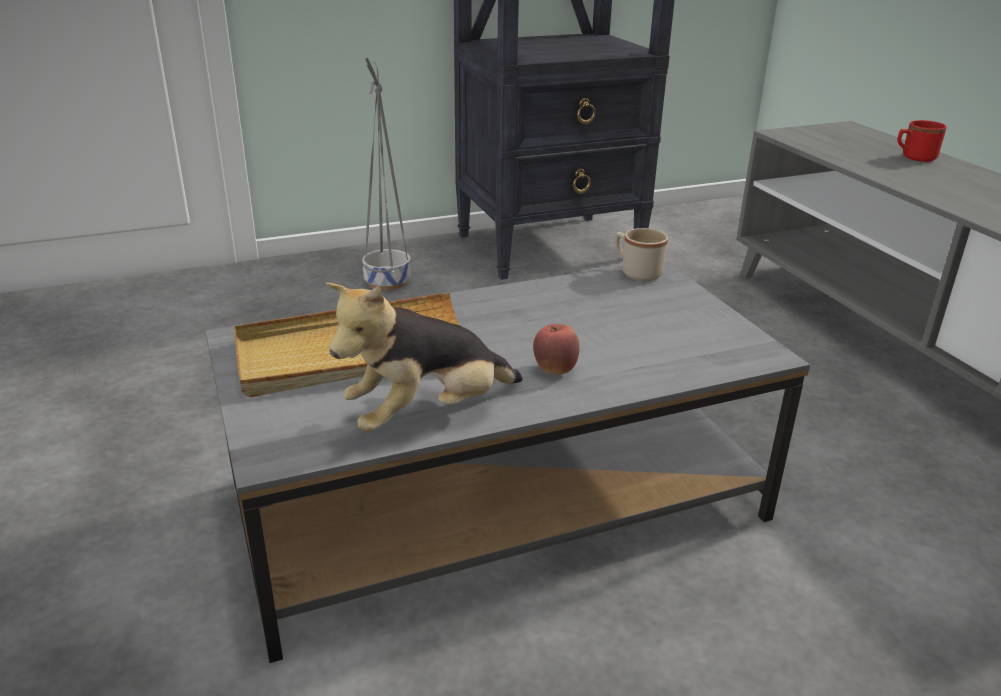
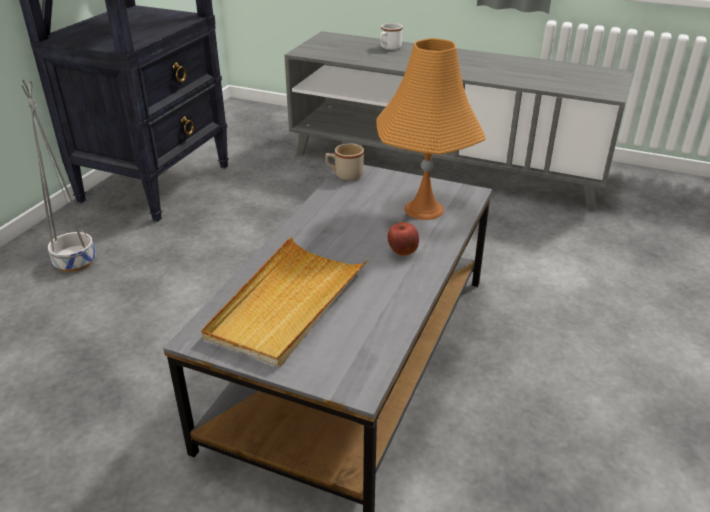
camera: 45 degrees left, 5 degrees up
(427, 414) = (389, 312): plush toy -> none
(667, 343) = (424, 209): none -> orange table lamp
(914, 157) = (389, 48): red mug -> white mug

